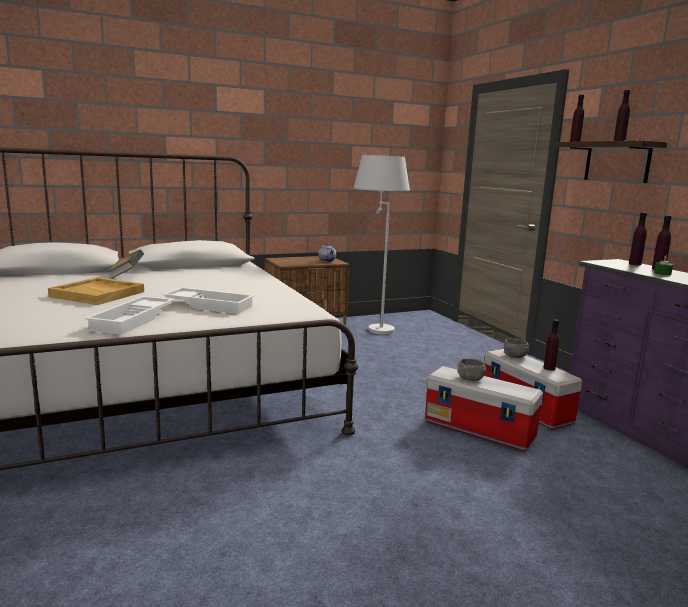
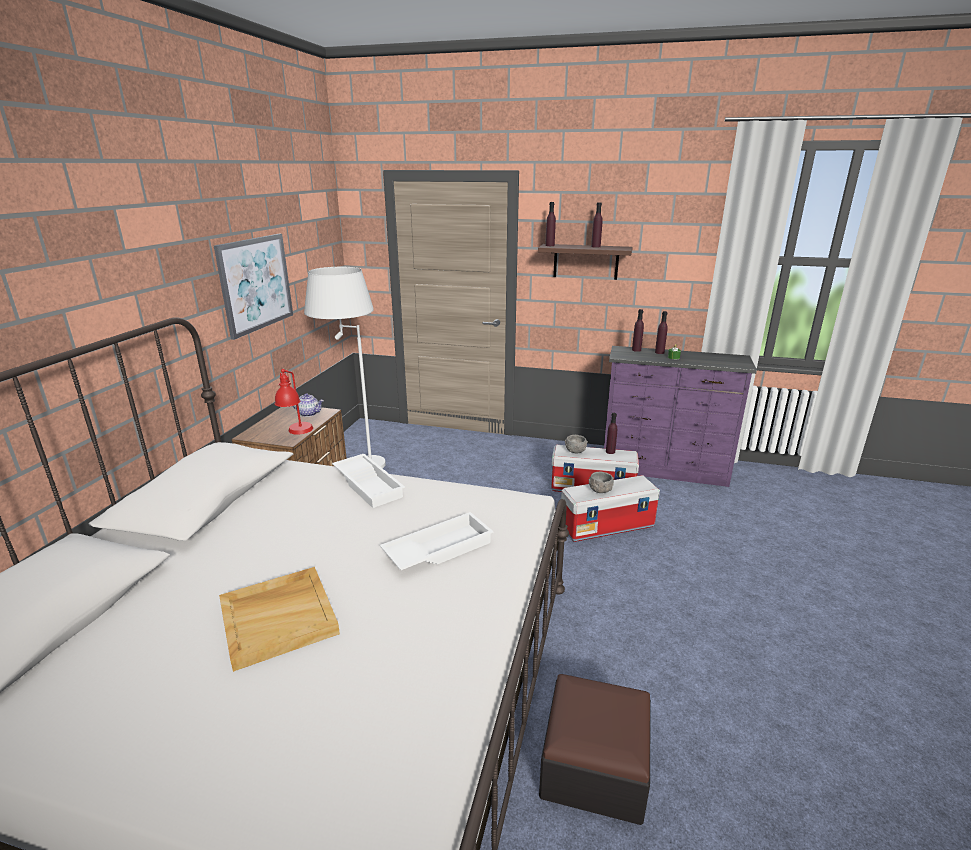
camera: 50 degrees left, 10 degrees up
(126, 275) = (197, 565): book -> none
(134, 320) = (448, 622): white tray -> white tray (369, 484)
(168, 501) = (594, 765): none -> ottoman
(297, 264) = (297, 434): none -> red table lamp
(324, 158) = (255, 284): none -> picture

